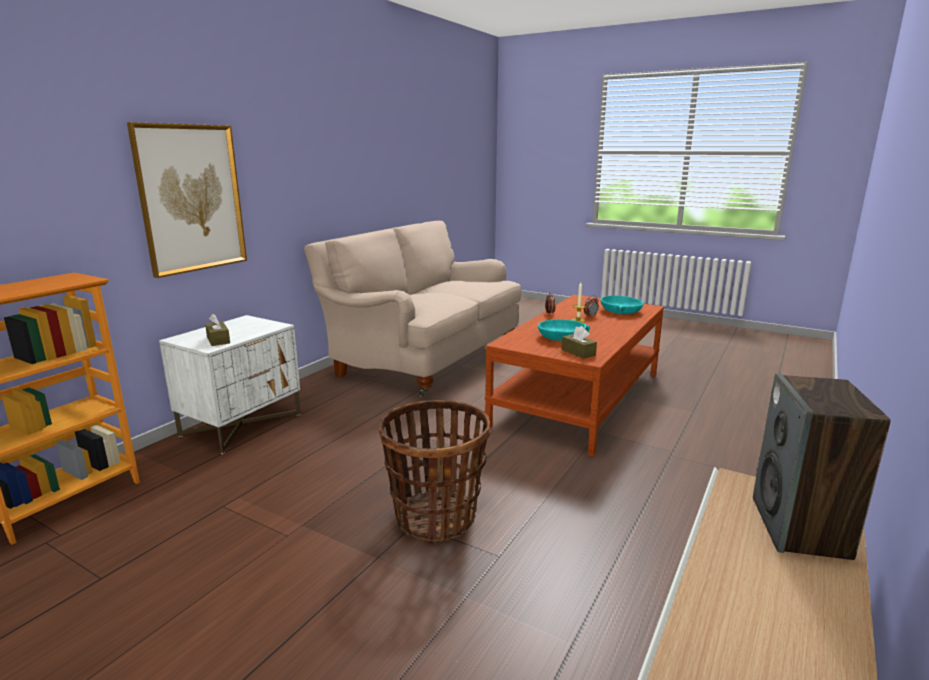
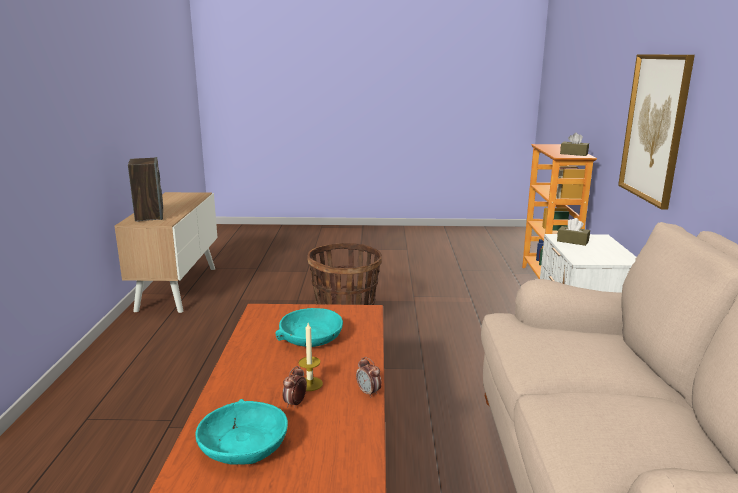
camera: 150 degrees right, 0 degrees up
(578, 352) = (277, 316): brown tissue box -> brown tissue box (573, 154)

